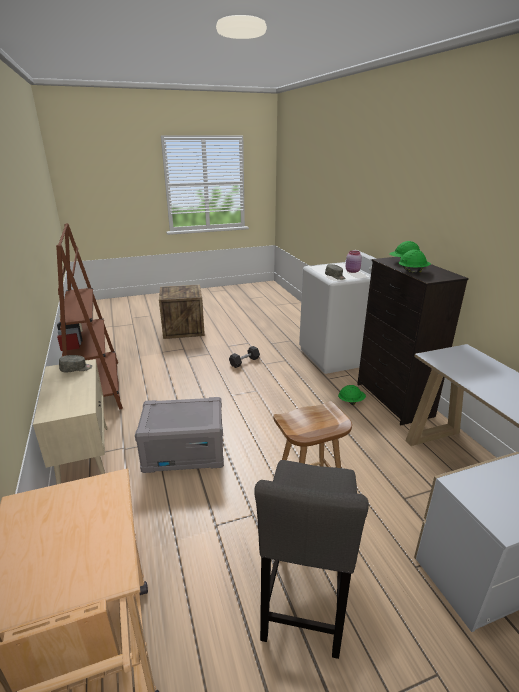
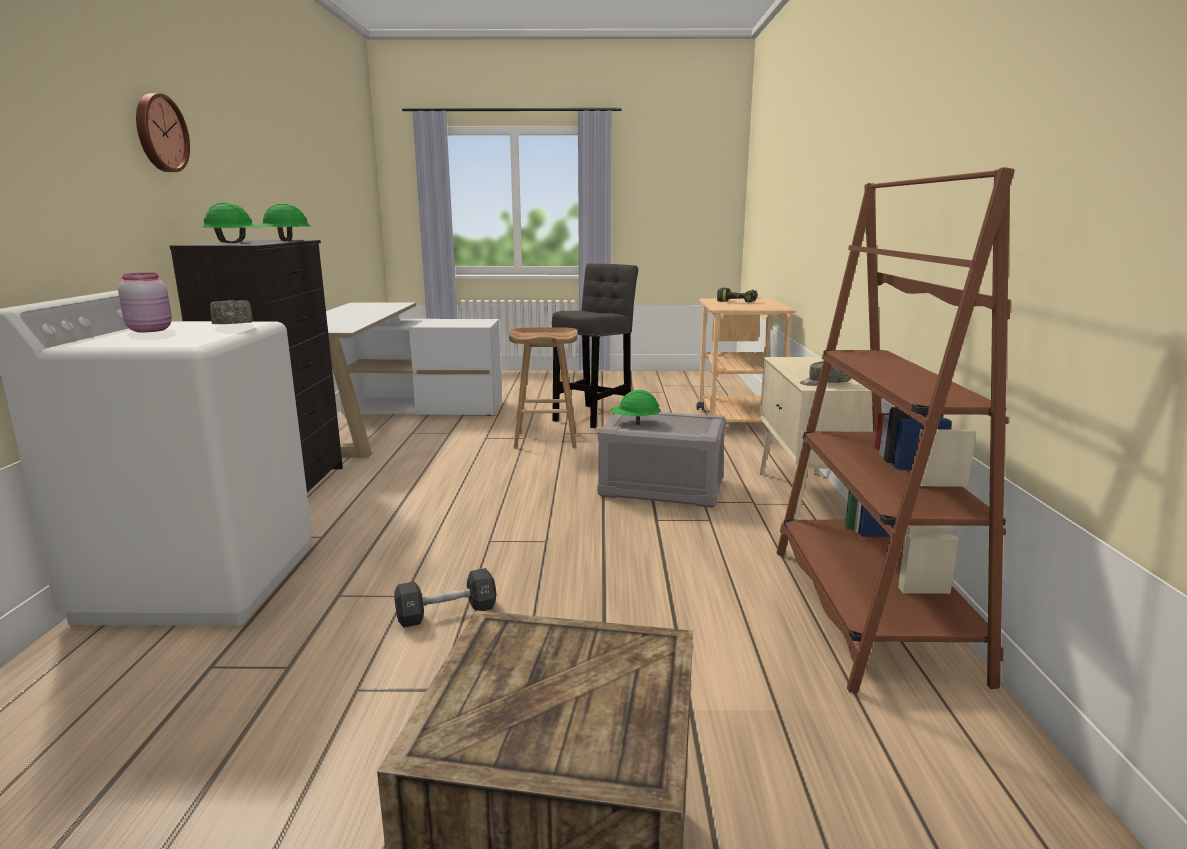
camera: 160 degrees left, 10 degrees down
(70, 549) = (738, 302): none -> power drill
(351, 401) = (353, 499): green hard hat -> green hard hat (635, 423)
(441, 203) = (159, 133): none -> wall clock

